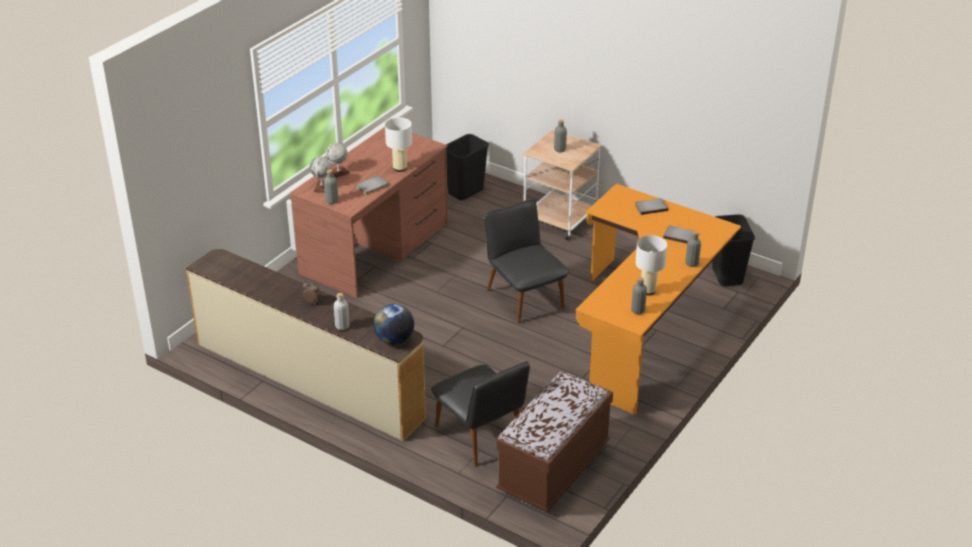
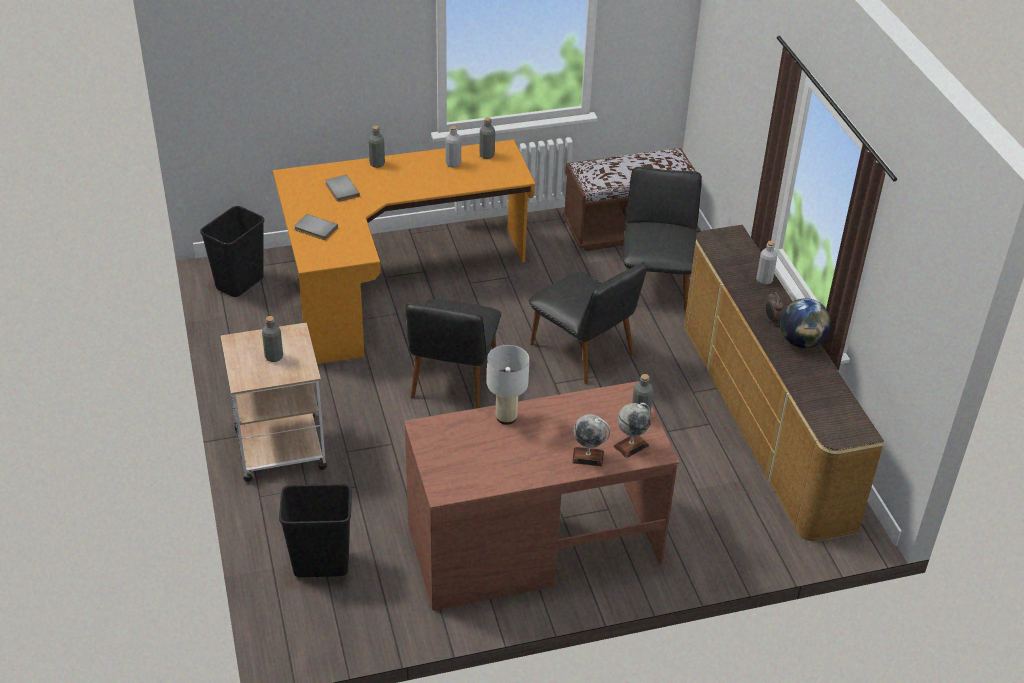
camera: 140 degrees left, 5 degrees up
(373, 187) = (570, 408): grey book -> none
(394, 340) = (727, 243): globe -> globe (801, 342)
(472, 357) = (582, 349): none -> black chair
(648, 291) = (453, 164): white table lamp -> grey bottle

